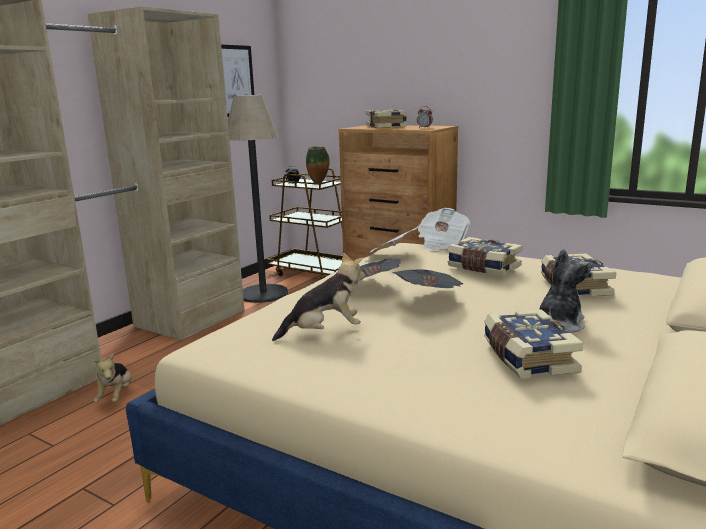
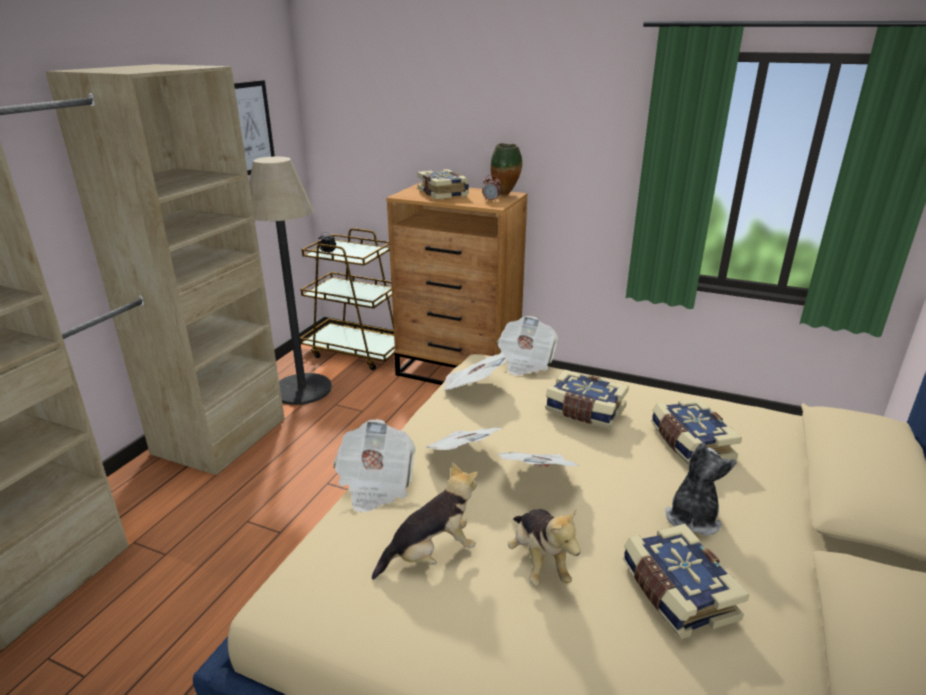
camera: 10 degrees left, 10 degrees up
(116, 396) = (151, 581): plush toy -> plush toy (539, 562)
(292, 298) = (375, 484): none -> newspaper
(319, 184) = (360, 253): vase -> vase (505, 194)

